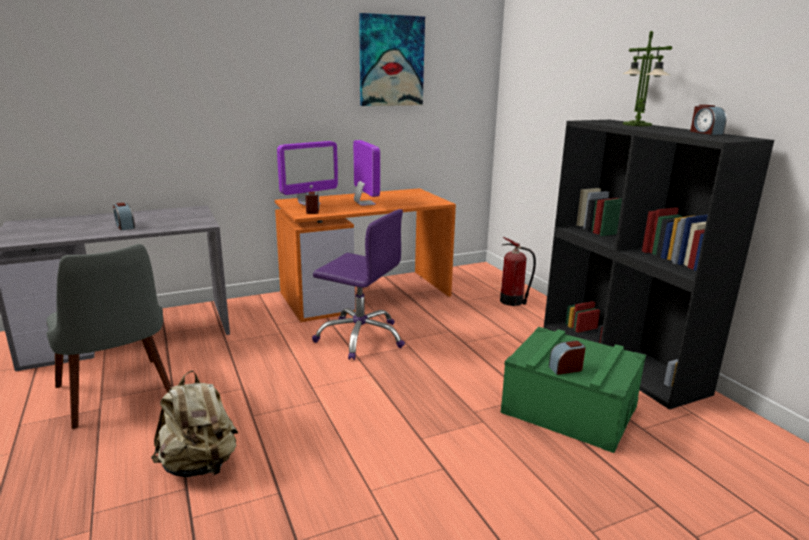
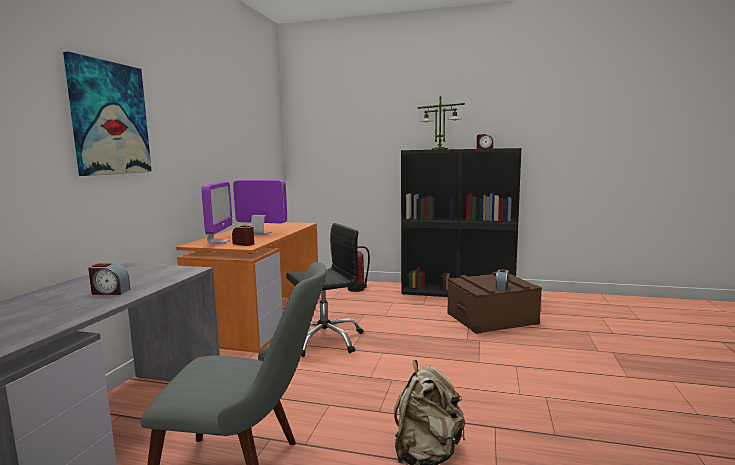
camera: 50 degrees left, 10 degrees down
(360, 337) = (325, 340): purple office chair -> black office chair
(391, 61) = (235, 114): picture -> picture (109, 118)
(569, 409) = (491, 318): green storage box -> brown storage box

